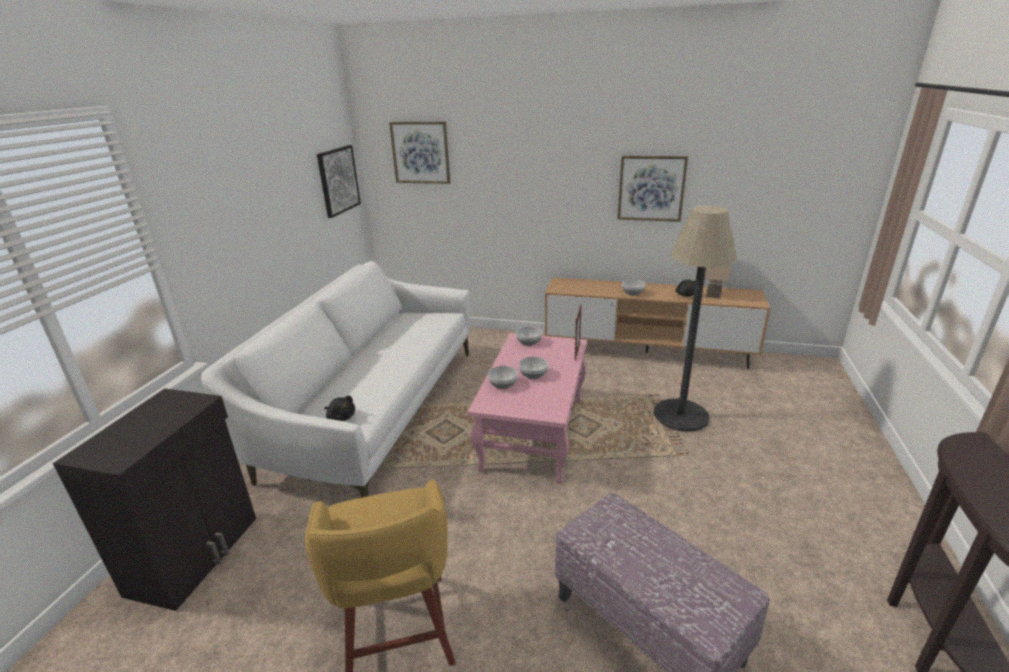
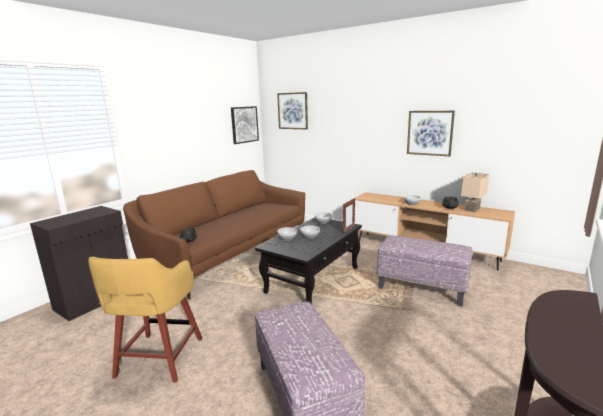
camera: 20 degrees right, 10 degrees down
(373, 411) = (228, 254): white sofa -> brown sofa
(534, 431) = (313, 279): pink coffee table -> black coffee table
(680, 415) = (422, 288): floor lamp -> ottoman

